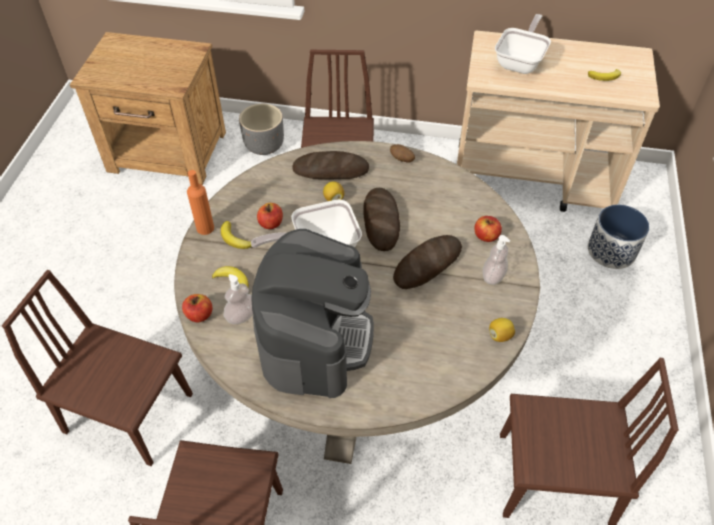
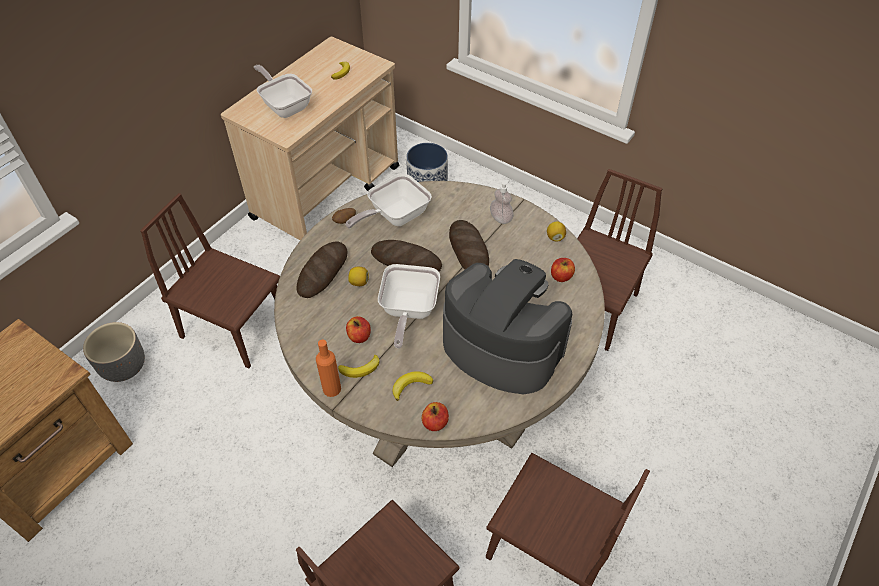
camera: 65 degrees left, 0 degrees up
(241, 316) = (453, 391): soap dispenser -> none
(432, 191) = (394, 217): none -> frying pan
(486, 236) = (460, 206): apple -> apple (561, 276)

